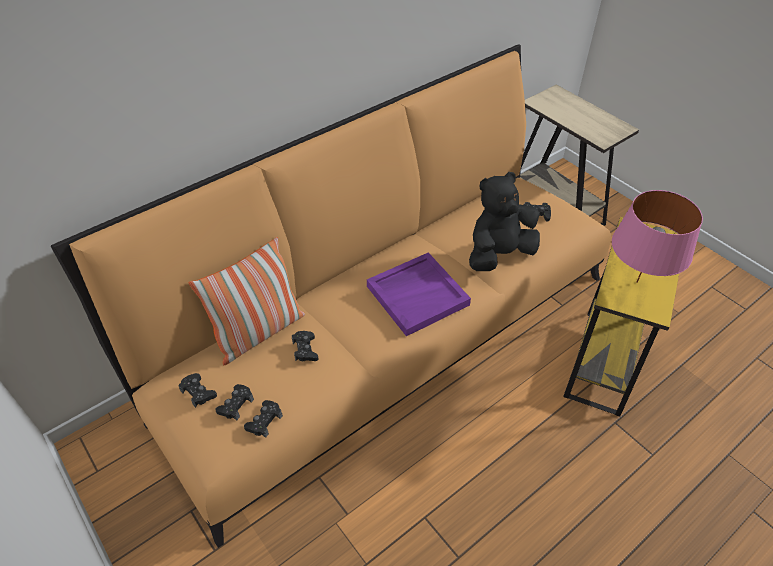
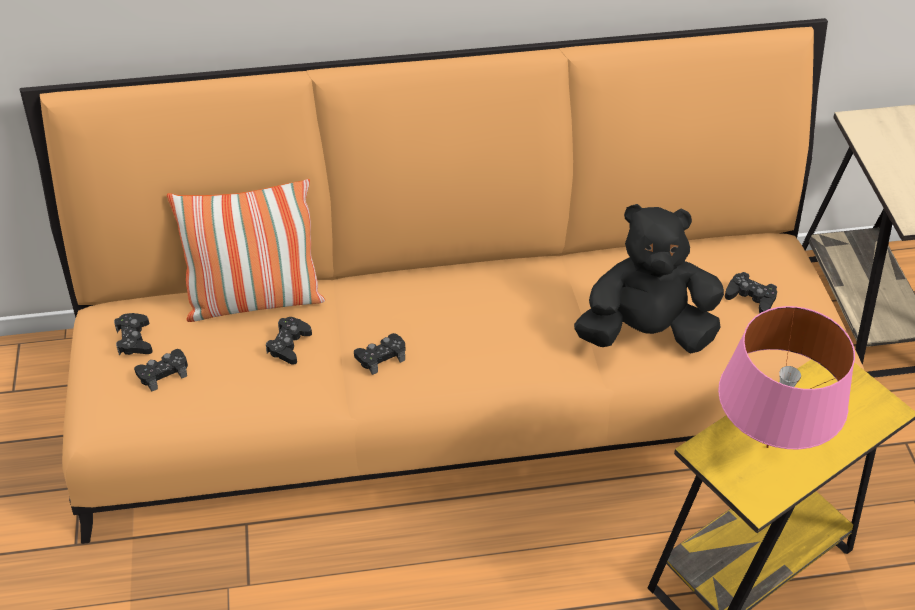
camera: 30 degrees right, 0 degrees up
(264, 421) = (181, 407): black game controller -> black game controller (381, 357)
(417, 295) = (484, 338): purple tray -> none

